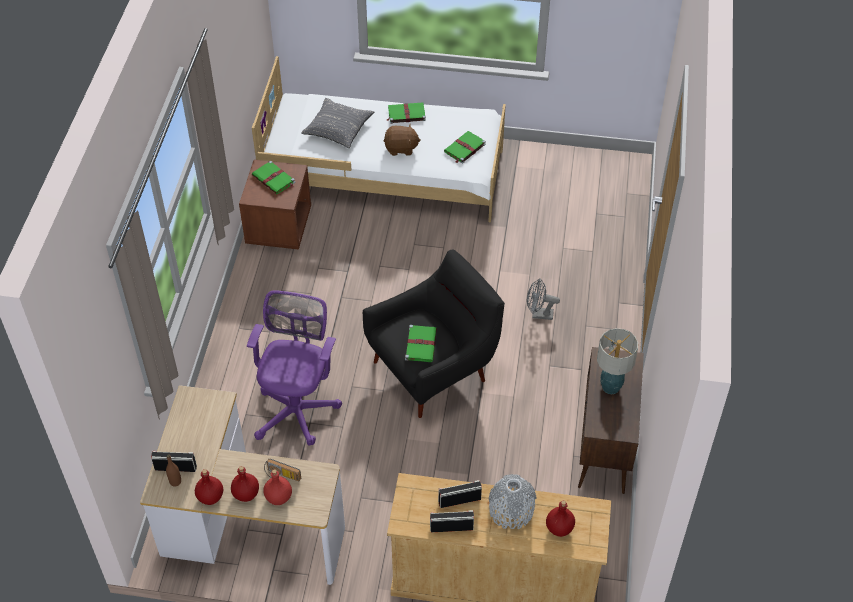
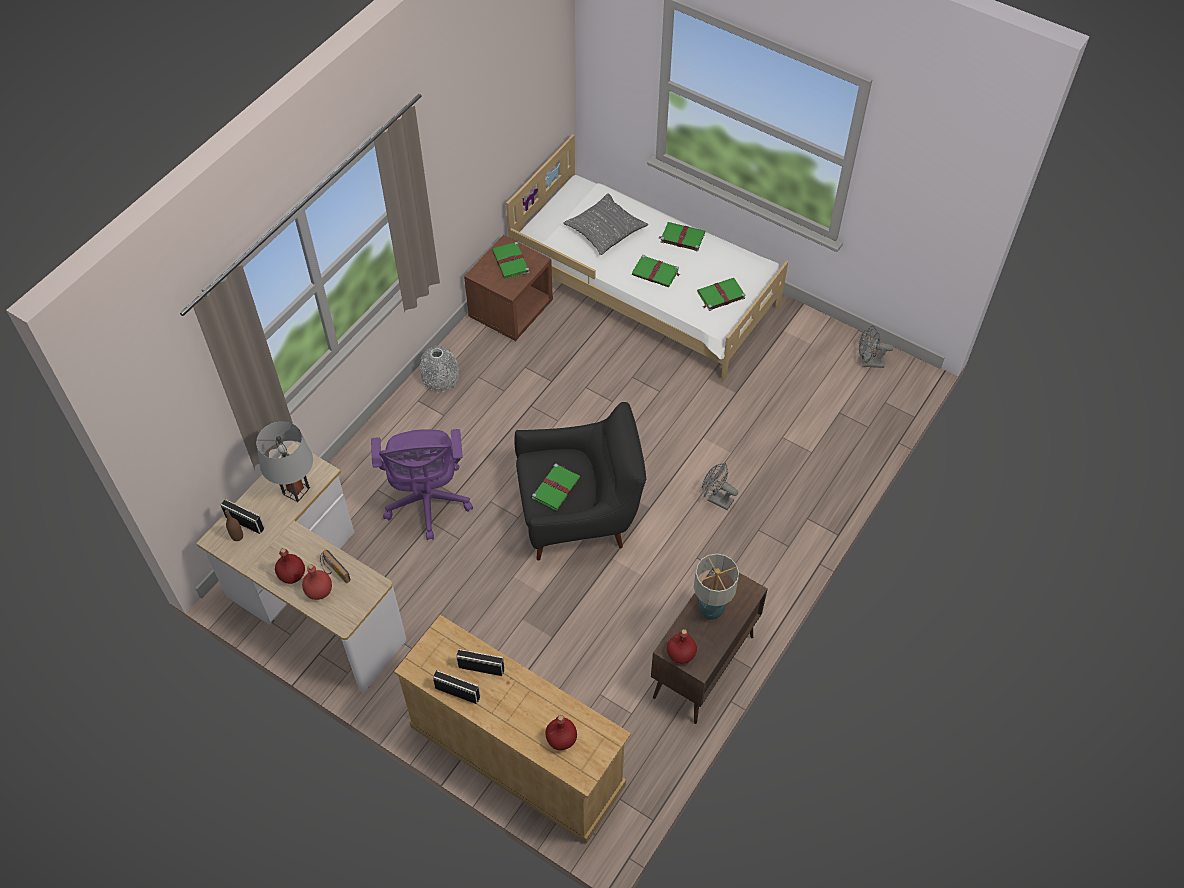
camera: 25 degrees right, 5 degrees up
(206, 424) = (296, 491): none -> grey table lamp
(211, 497) = (259, 565): red bottle -> red bottle (681, 655)
(297, 408) = (428, 503): purple office chair -> purple office chair turned 135 degrees clockwise
(401, 148) = (656, 273): brown plush toy -> green book
(511, 510) = (524, 700): grey vase -> grey vase (440, 378)
(597, 168) = (868, 363): none -> grey fan

